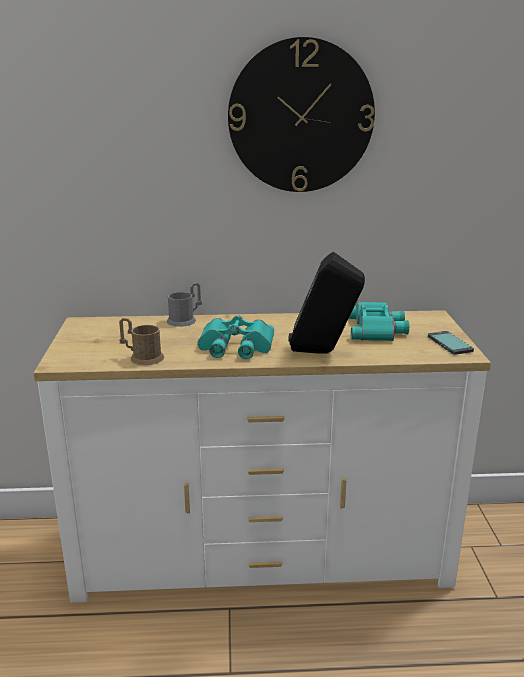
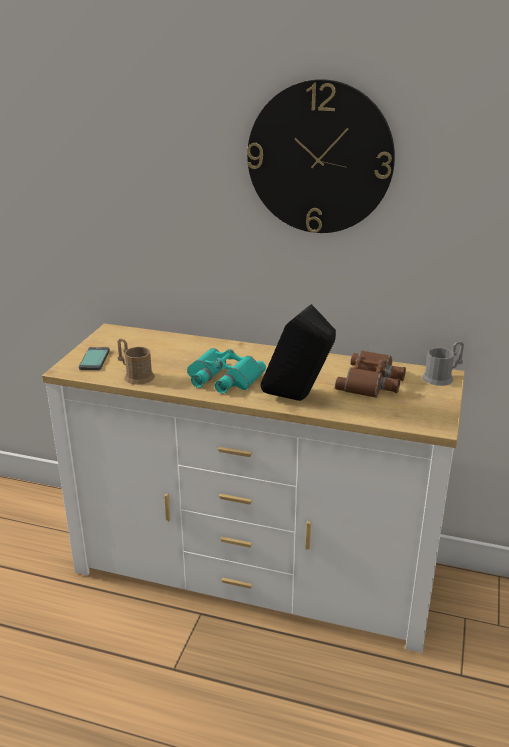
camera: 20 degrees right, 5 degrees up
(185, 320) = (200, 342): grey mug -> grey mug (442, 377)
(377, 329) = (372, 382): turquoise binoculars -> brown binoculars
(449, 344) = (432, 411): phone -> phone (94, 359)

